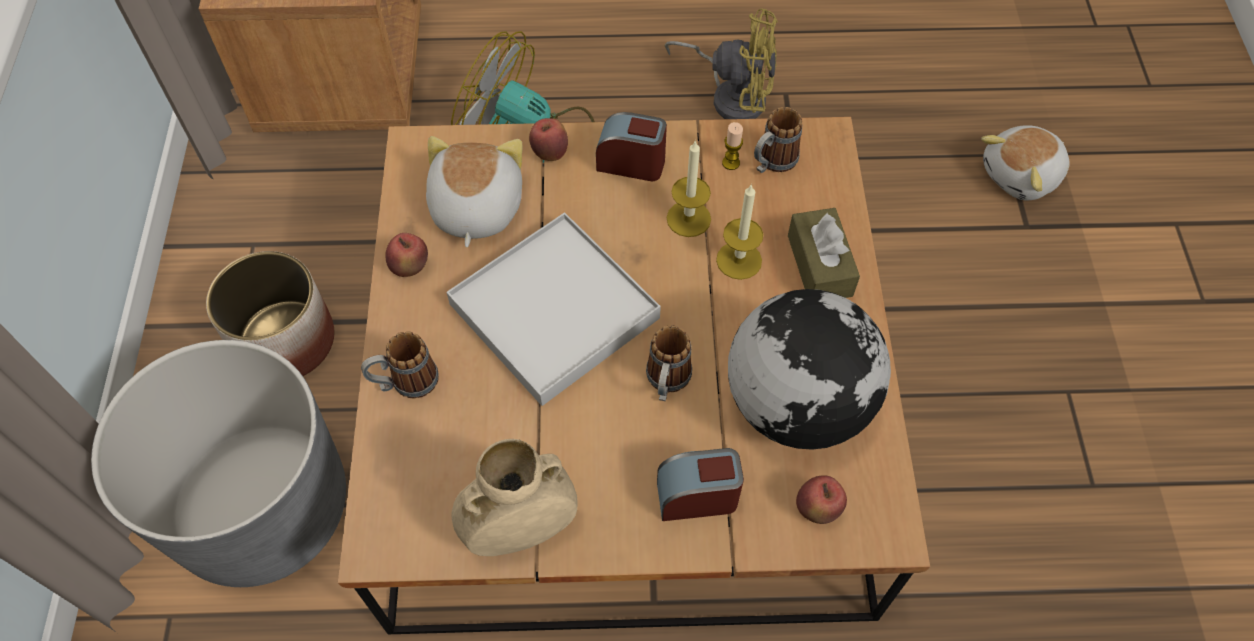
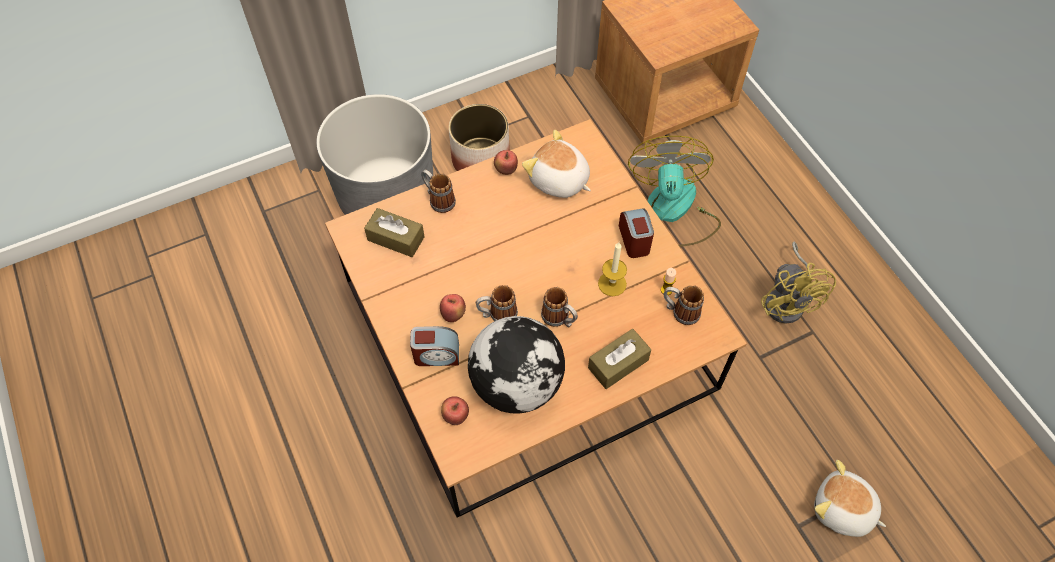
camera: 65 degrees right, 0 degrees up
(443, 476) = (396, 238): none -> brown tissue box
(474, 208) = (559, 181): plush toy -> plush toy turned 120 degrees counterclockwise
(520, 530) = (382, 283): beige vase -> none
(550, 153) = (617, 198): apple -> apple (453, 314)
(554, 311) = (514, 244): white tray -> none
(697, 496) = (436, 355): alarm clock -> alarm clock turned 120 degrees clockwise
(714, 305) = (559, 319): none -> mug
(739, 260) = (597, 320): candle -> none

